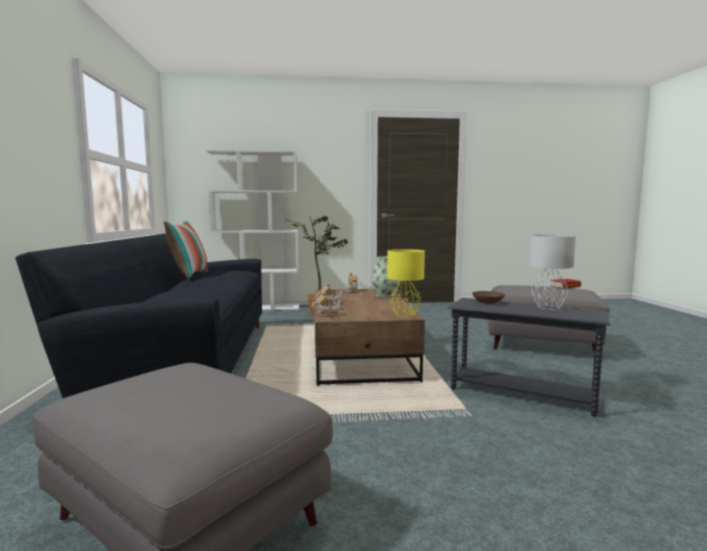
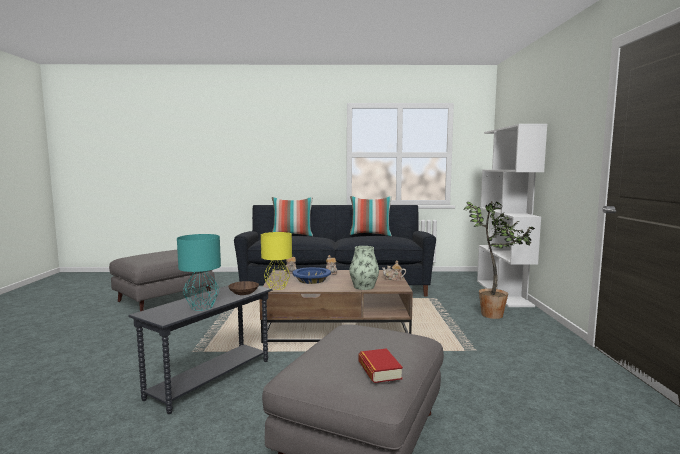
camera: 95 degrees right, 0 degrees up
(137, 299) = (292, 235): none -> pillow
(367, 307) = (311, 280): none -> blue bowl
(547, 307) = (202, 307): grey table lamp -> turquoise table lamp

